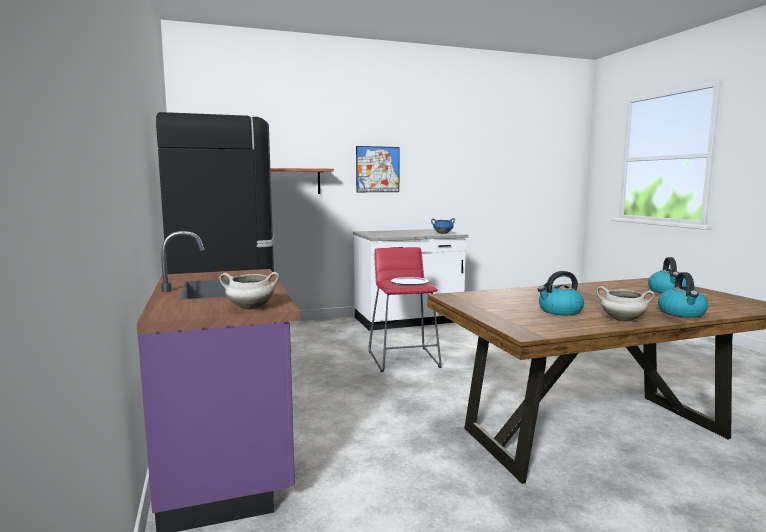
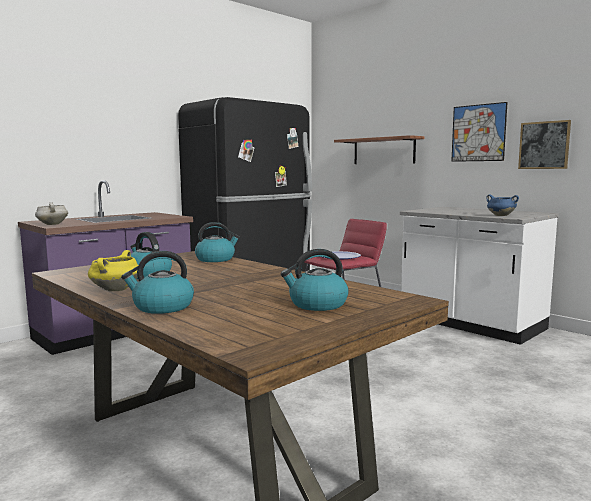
camera: 65 degrees right, 0 degrees up
(425, 181) = (544, 145): none -> picture
(490, 294) = (216, 259): none -> kettle
(622, 320) = (115, 290): white cooking pot -> yellow cooking pot

